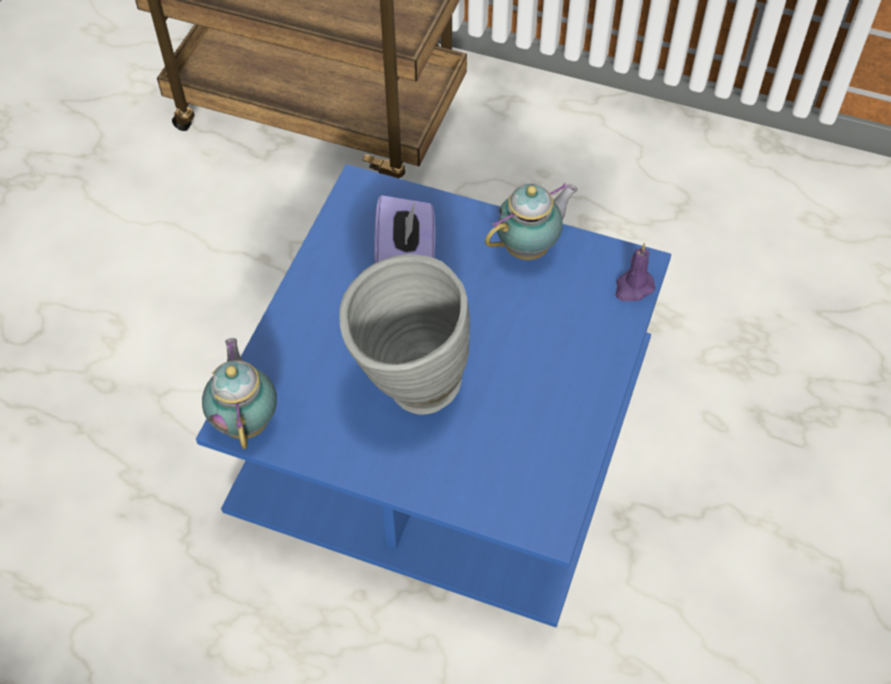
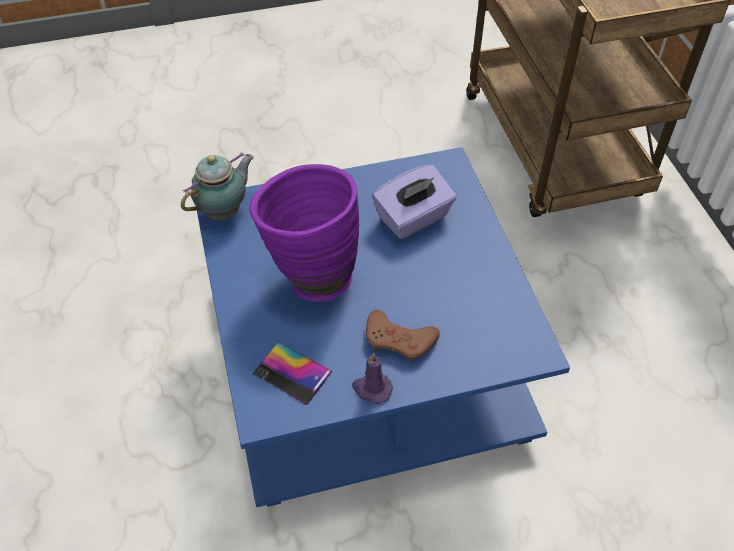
camera: 55 degrees right, 5 degrees down
(407, 390) = (310, 276): grey vase -> purple vase
(518, 472) = (292, 373): none -> phone
(530, 247) = (489, 278): teapot -> none
(546, 361) = (399, 340): none -> brown game controller
(633, 288) = (513, 359): purple candle -> purple candle (371, 389)

